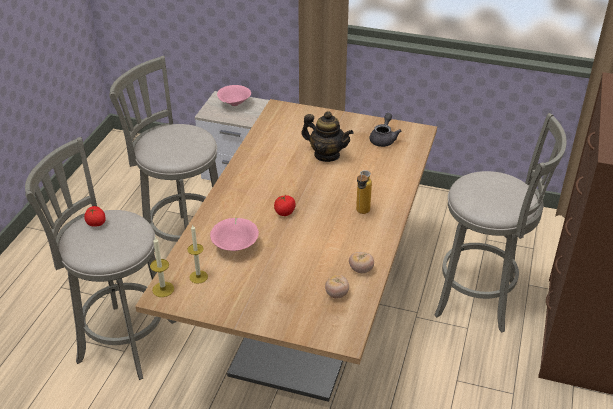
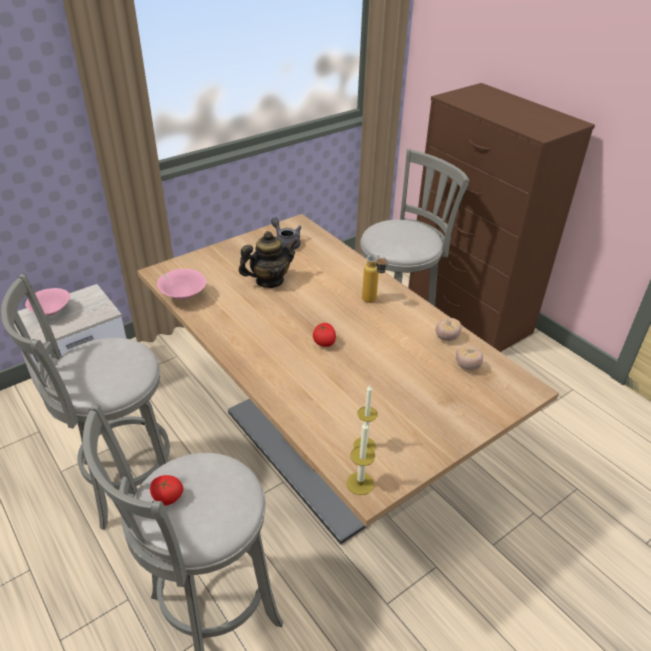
camera: 55 degrees left, 0 degrees up
(235, 246) = (341, 397): pink bowl -> pink bowl (183, 296)

